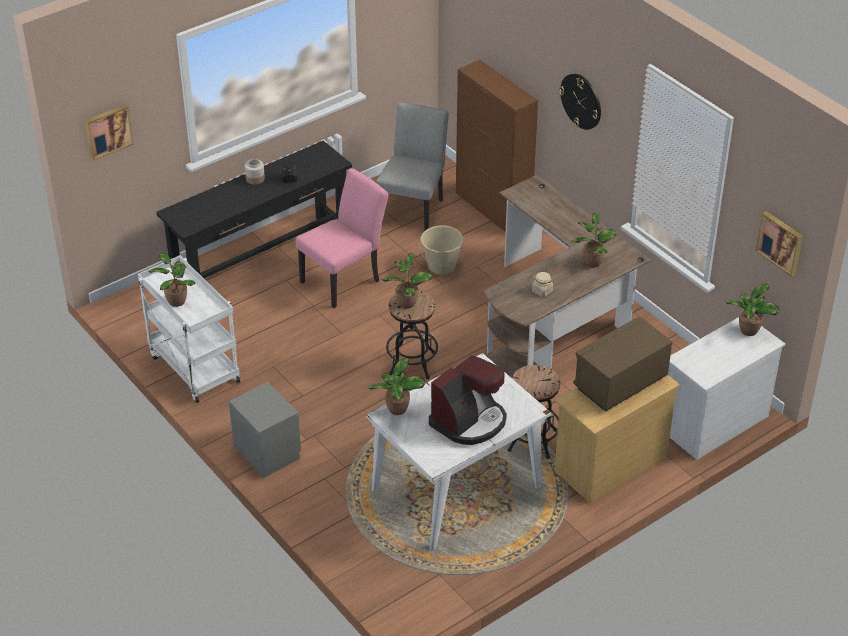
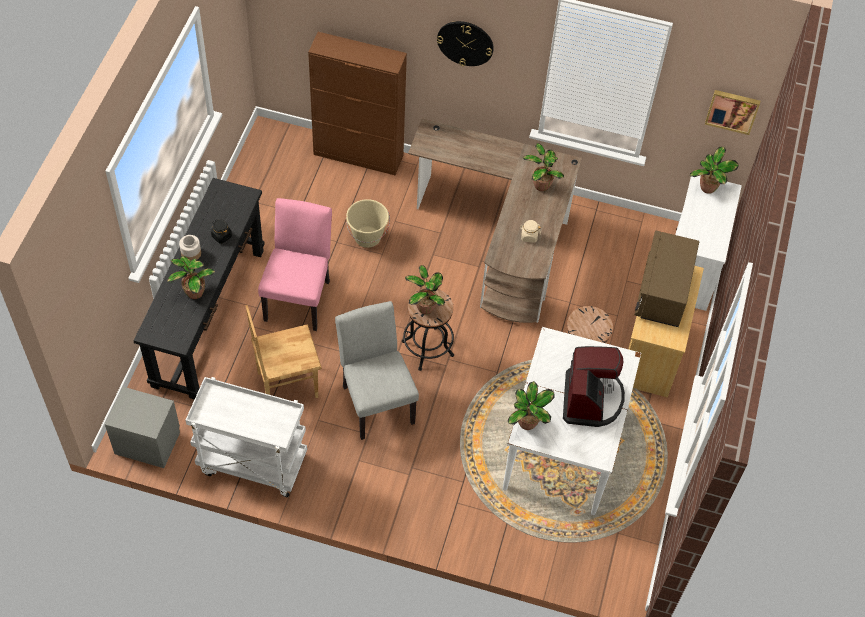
camera: 40 degrees left, 15 degrees up
(108, 131) = (81, 300): picture -> none
(176, 300) = (242, 426): potted plant -> potted plant (193, 292)
(268, 451) = (389, 506): grey nightstand -> grey nightstand (148, 441)
(274, 331) = (287, 384): none -> brown chair
(413, 208) = (292, 190): grey chair -> grey chair (376, 399)

